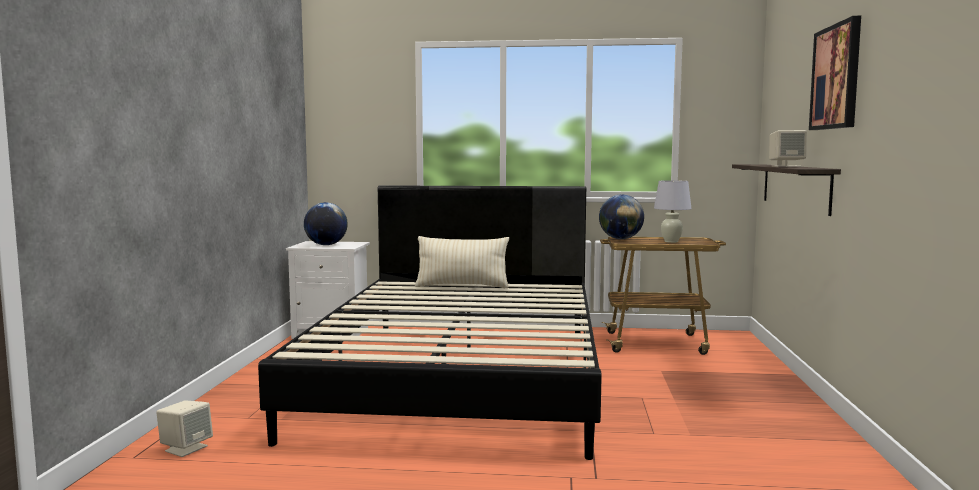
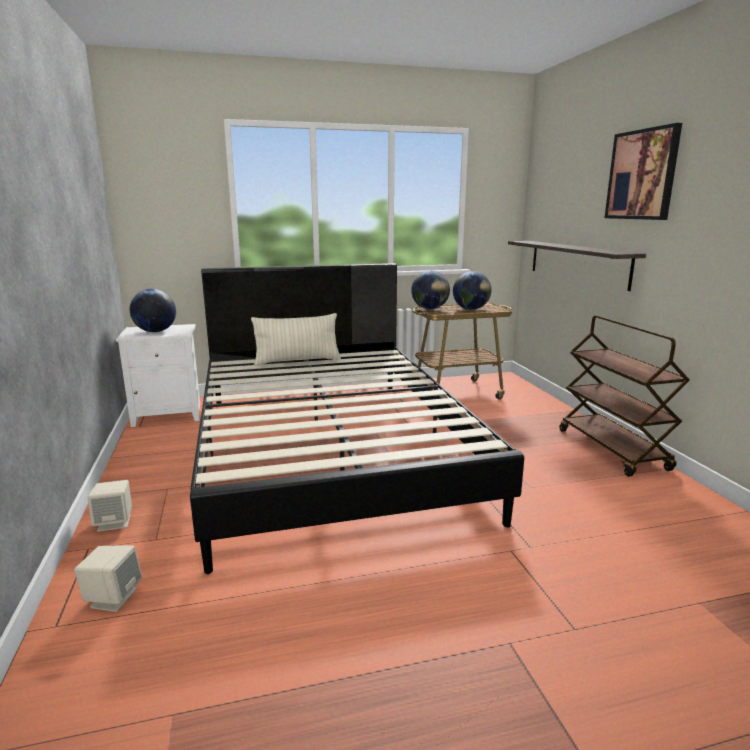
camera: 20 degrees left, 10 degrees up
(671, 241) = (470, 309): white table lamp -> globe
(786, 166) = (581, 248): beige speaker -> beige speaker (114, 522)
(800, 415) = (613, 450): none -> brown cart

